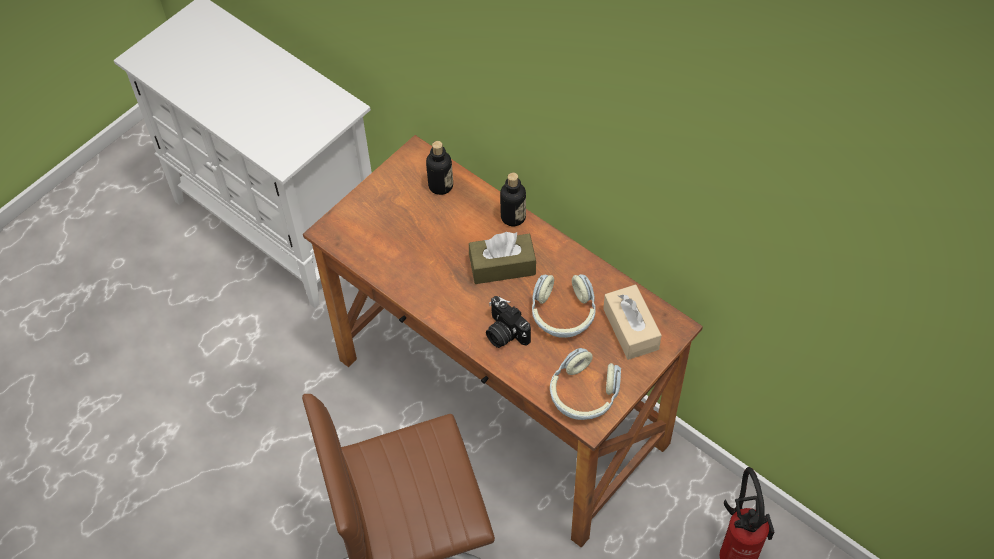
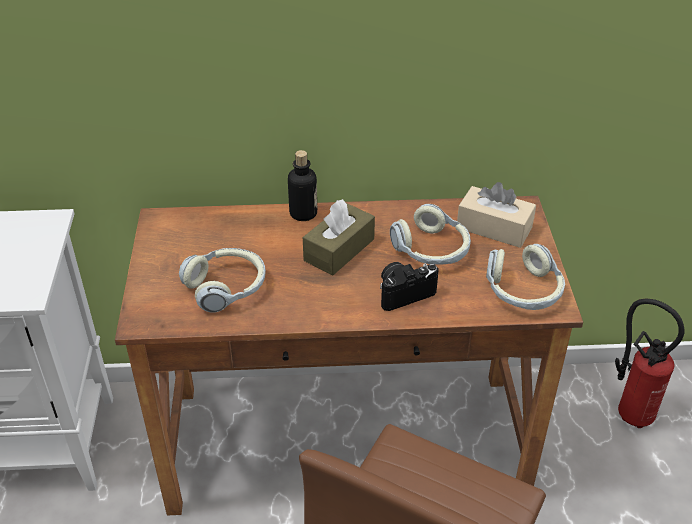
camera: 45 degrees left, 15 degrees down
(401, 243) = (226, 288): none -> headphones
(441, 186) = (211, 228): bottle -> none
(504, 333) = (404, 293): camera -> camera turned 150 degrees clockwise

